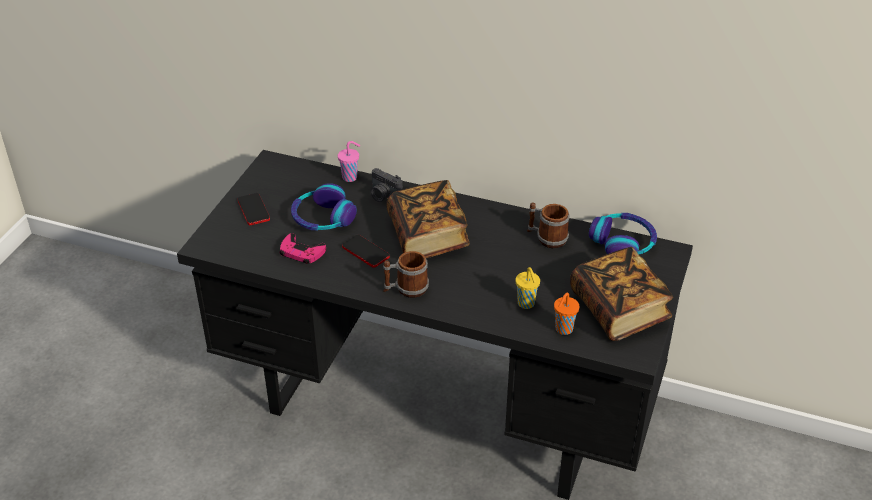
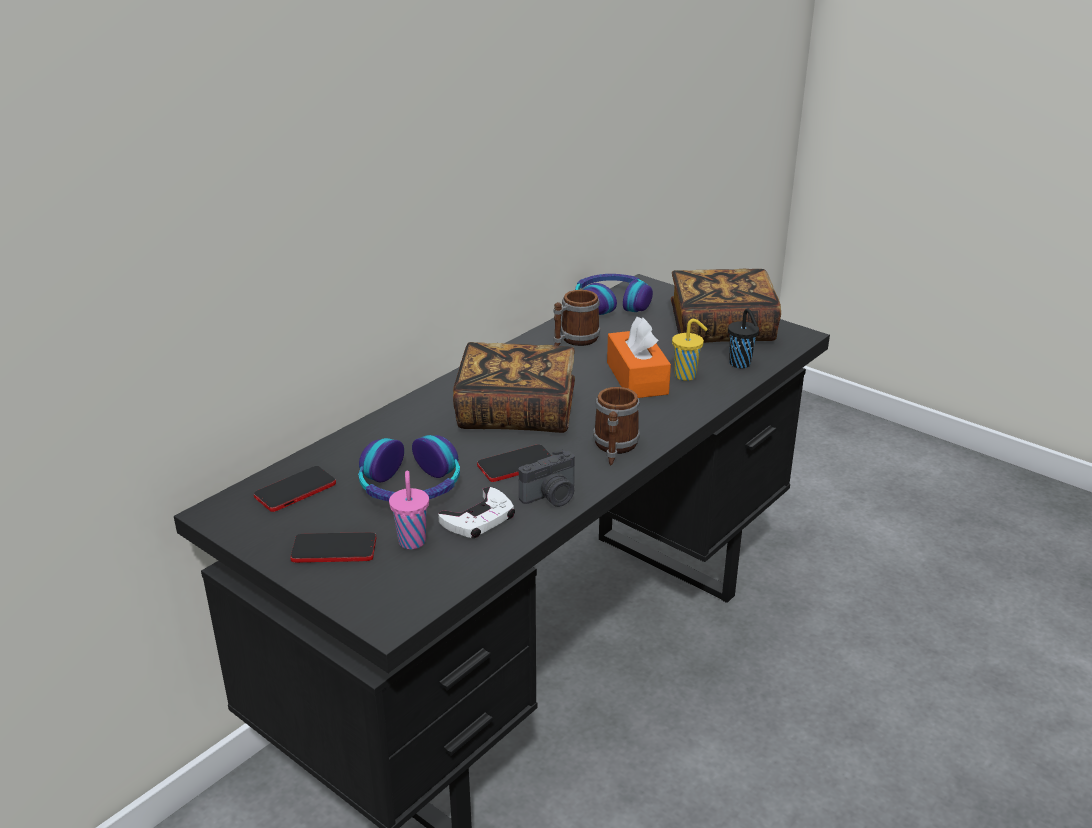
camera: 70 degrees left, 10 degrees down
(301, 179) = (295, 490): none -> phone
(301, 252) = (479, 519): pink game controller -> white game controller
(350, 177) = (332, 447): pink cup -> pink cup (412, 540)
(384, 196) = (400, 428): camera -> camera (551, 497)
(507, 280) = (637, 378): none -> orange tissue box
(563, 330) = (741, 364): orange cup -> black cup

